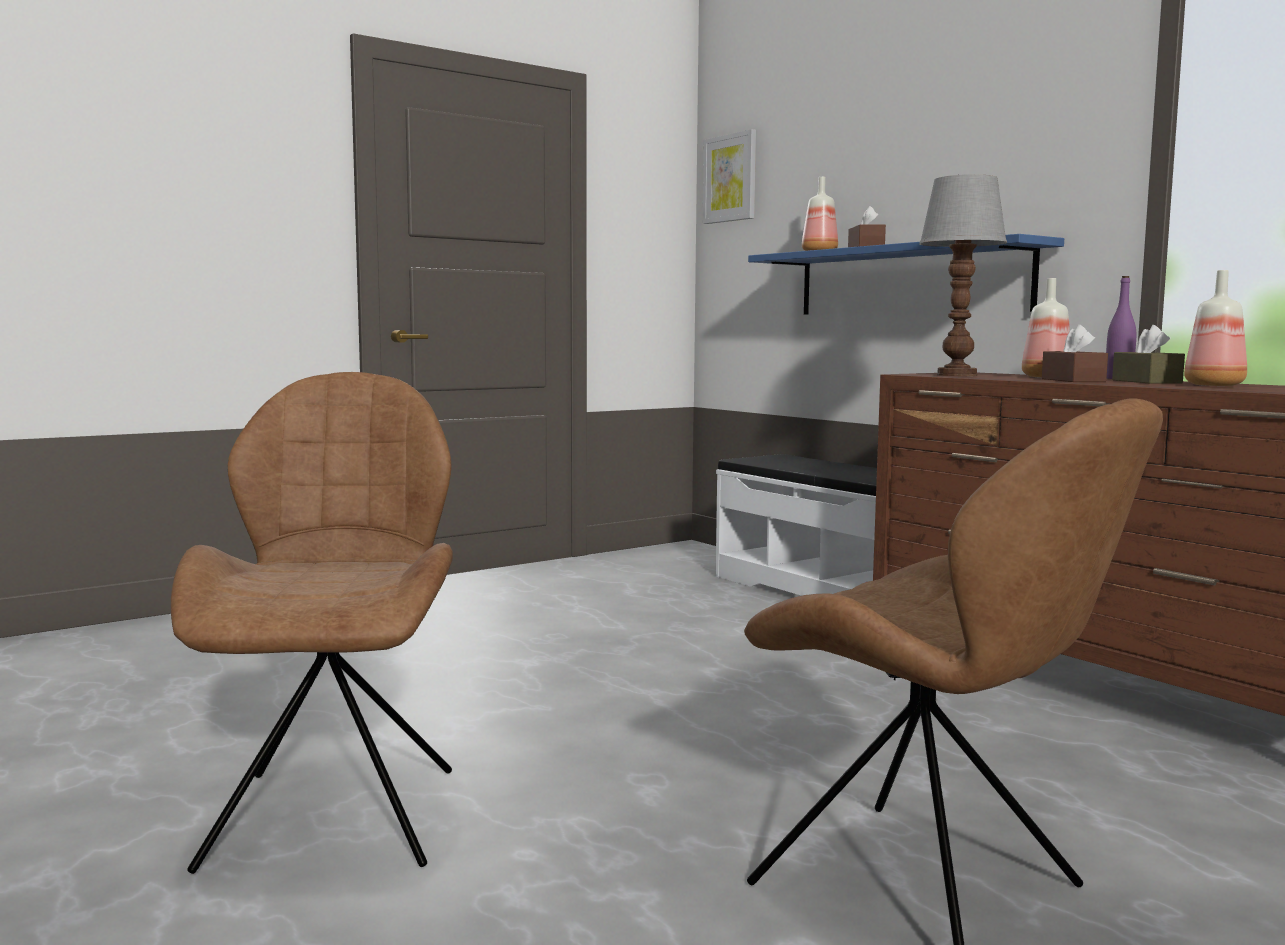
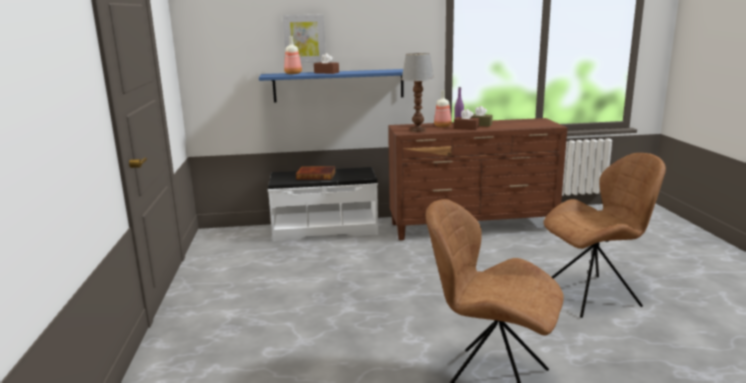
camera: 60 degrees left, 10 degrees up
(730, 178) = (205, 28): picture -> picture (304, 39)
(816, 465) = (316, 175): none -> book
(1216, 385) = (505, 124): bottle -> none

